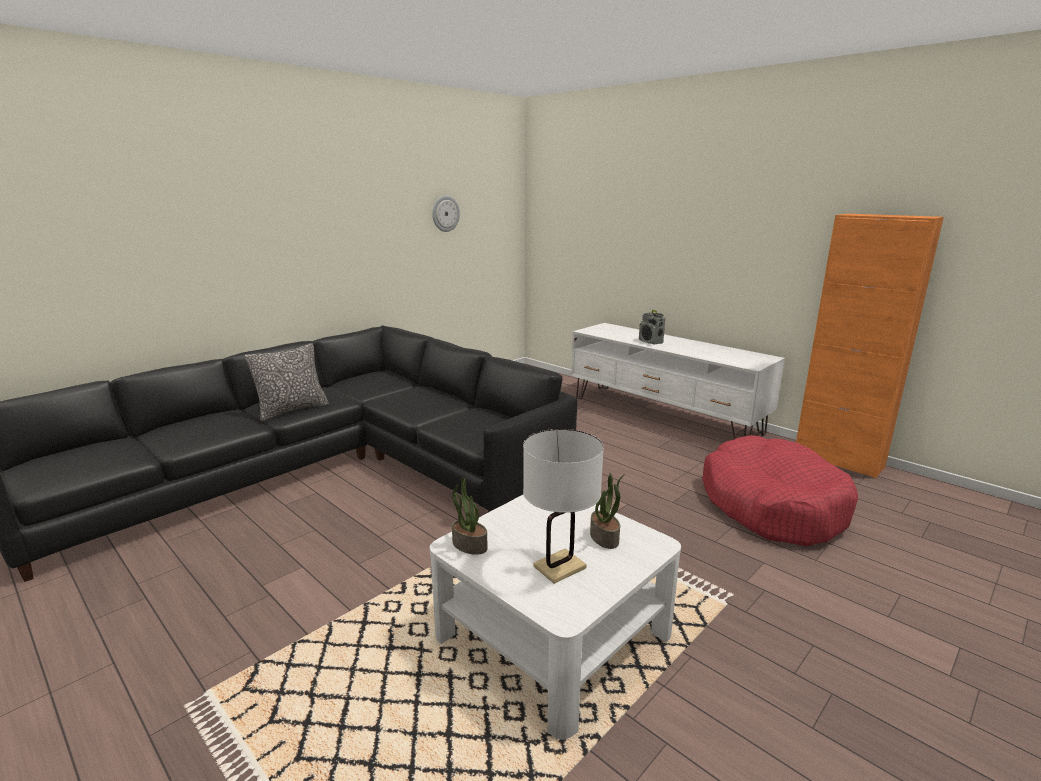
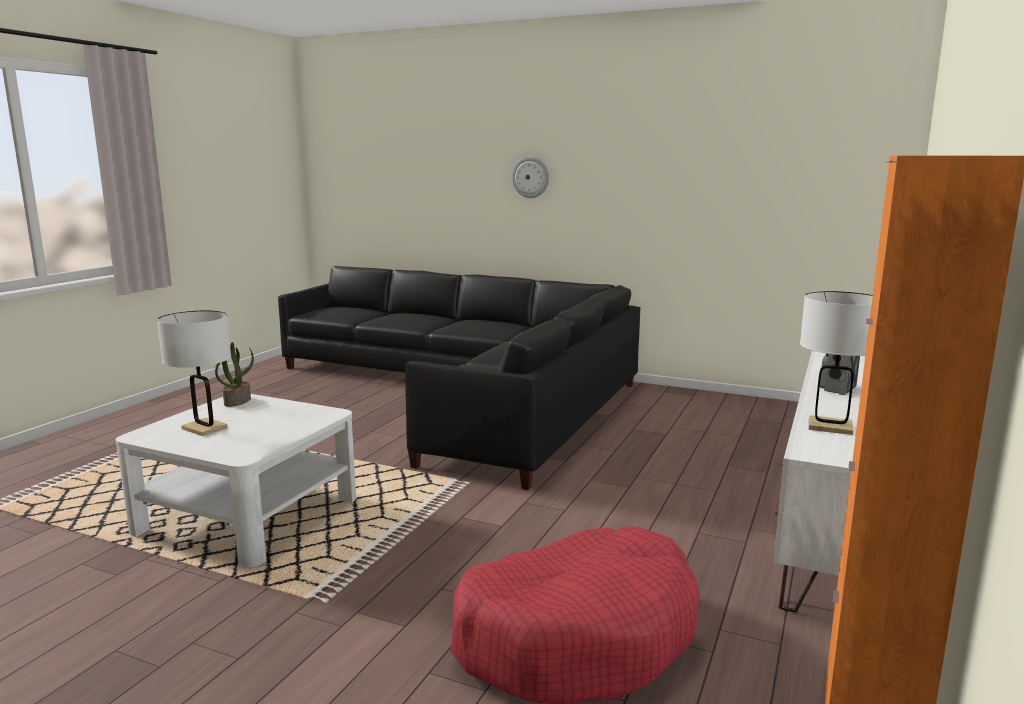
camera: 70 degrees right, 5 degrees down
(292, 410) = (460, 327): pillow -> none
(445, 213) = (751, 165): wall clock -> wall clock (530, 177)
(605, 538) = (251, 438): potted plant -> none
(713, 355) = (830, 427): none -> white table lamp

